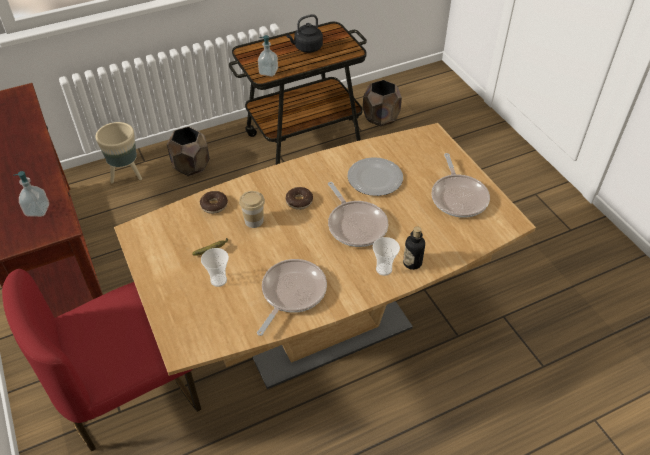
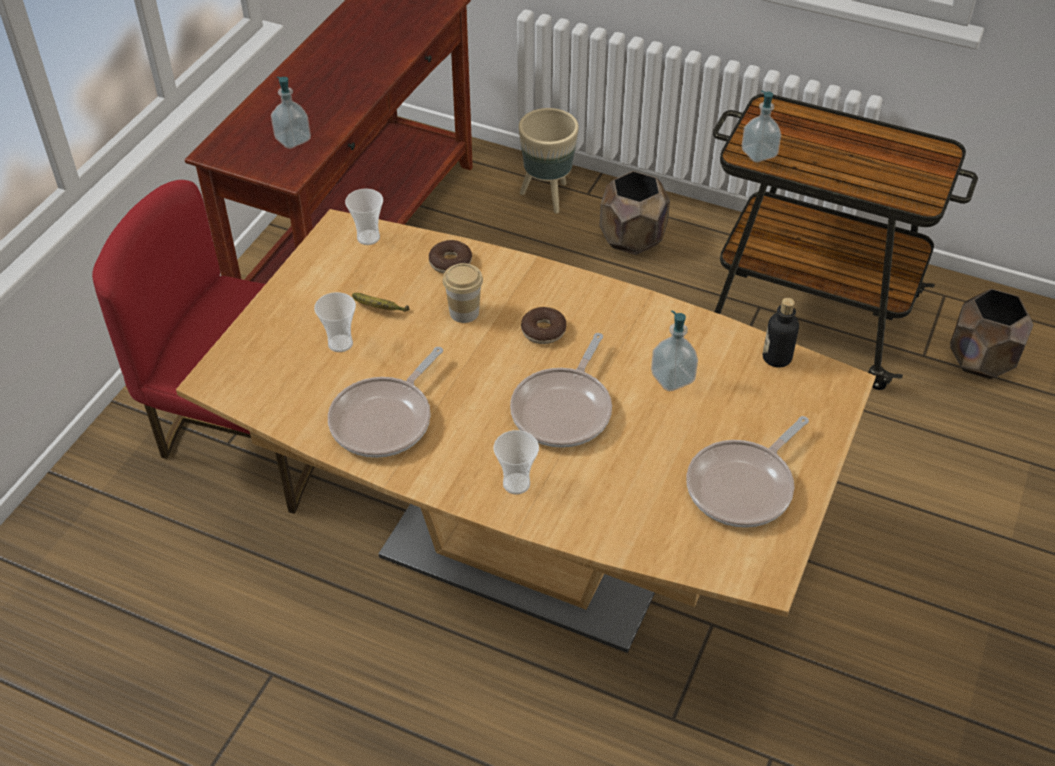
camera: 50 degrees right, 0 degrees up
(156, 224) = (368, 237): none -> cup
(291, 293) = (385, 419): frying pan -> frying pan turned 135 degrees clockwise
(307, 48) = (861, 155): black kettle -> none
(375, 179) = (672, 378): plate -> soap dispenser
(412, 263) = (559, 506): bottle -> bottle (777, 358)

